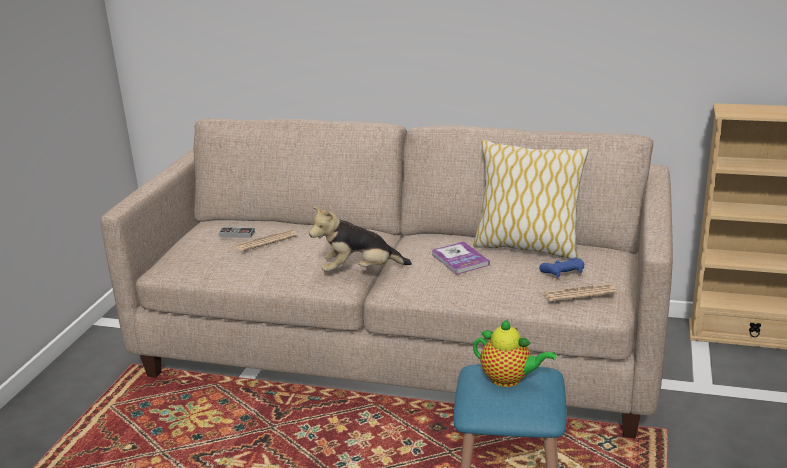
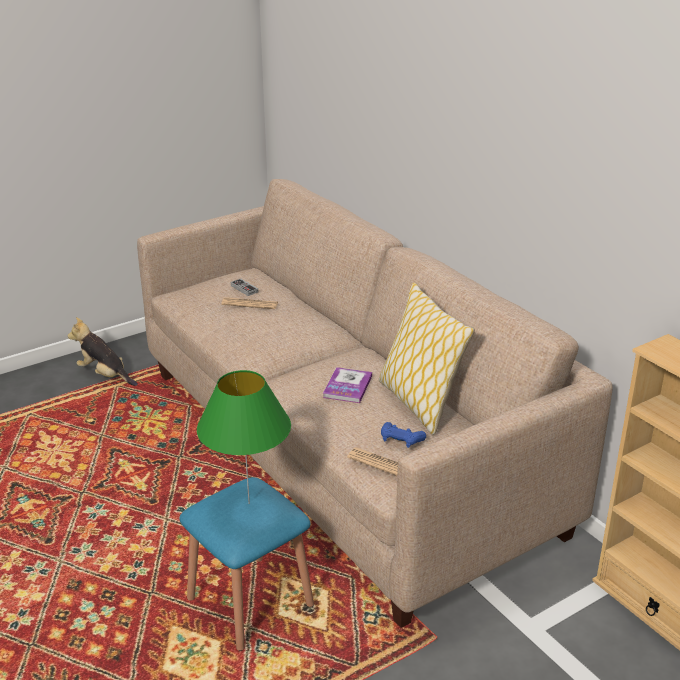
camera: 40 degrees right, 5 degrees up
(359, 271) = (271, 360): plush toy -> plush toy (105, 375)
(509, 379) = (248, 503): teapot -> green table lamp

